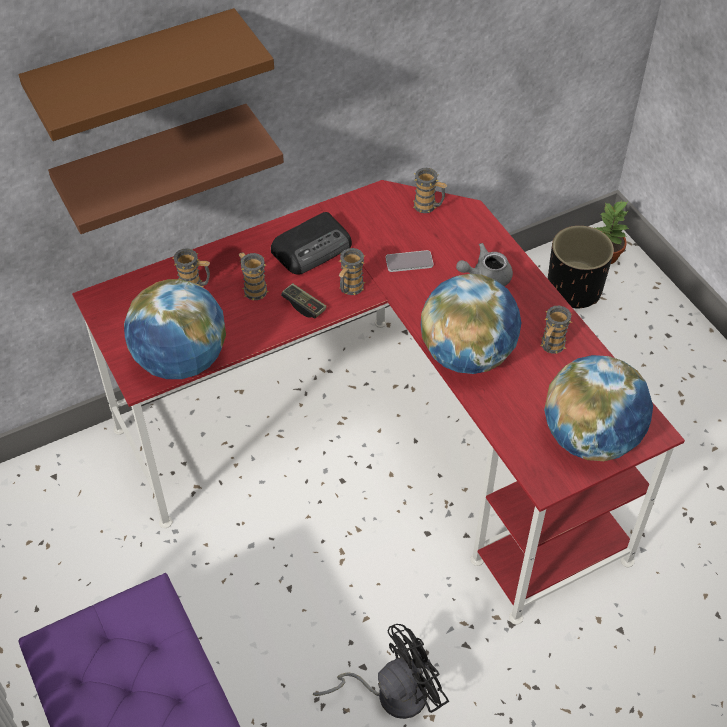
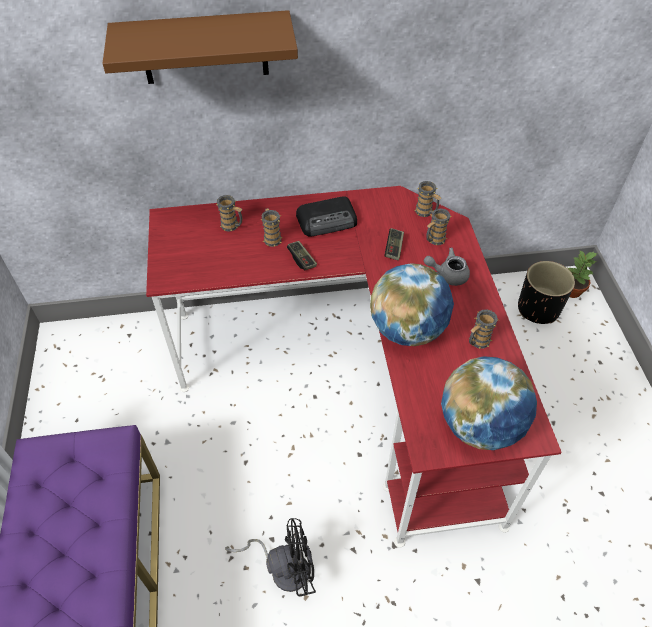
camera: 20 degrees right, 0 degrees up
(155, 165) = (218, 127): brown shelf -> none
(181, 361) = (197, 275): globe -> none
(350, 289) = (340, 256): mug -> mug (434, 240)
(409, 262) = (394, 248): phone -> game controller

